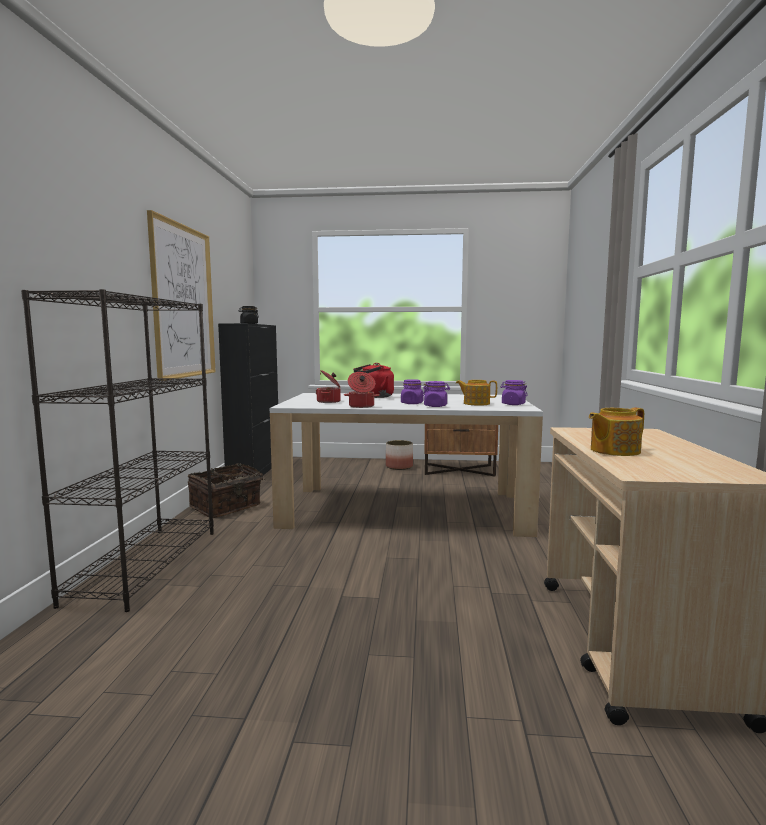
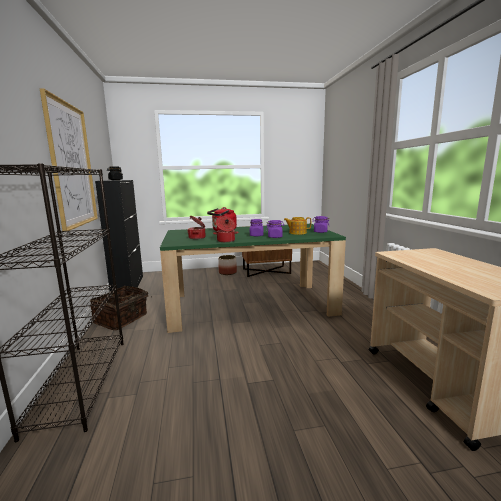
camera: 15 degrees left, 5 degrees up
(405, 509) = (250, 305): white dining table -> green dining table
(613, 451) = (444, 271): teapot -> none

